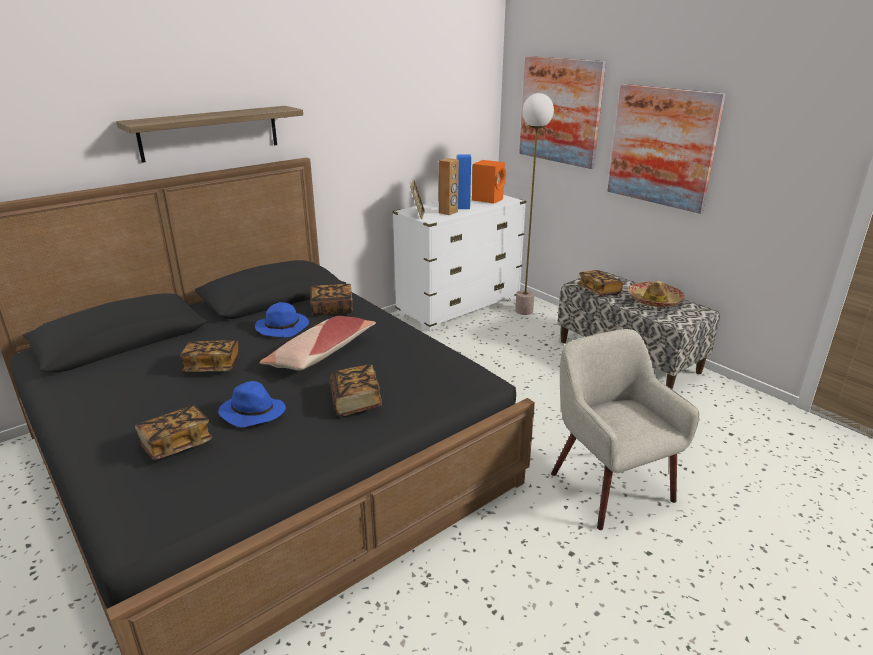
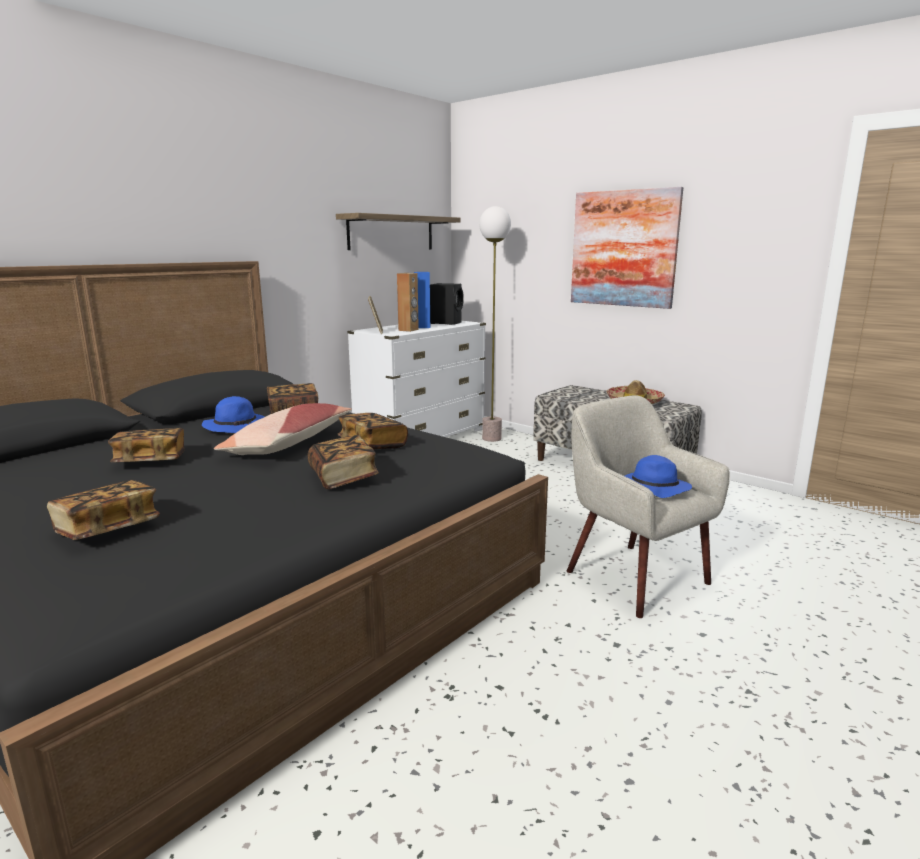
camera: 10 degrees left, 10 degrees down
(210, 133) = (142, 220): shelf -> shelf (391, 233)
(252, 412) = (210, 494): blue hat -> blue hat (652, 489)
(488, 199) = (446, 323): orange speaker -> black speaker
(560, 111) = (514, 229): picture -> none
(598, 291) = (575, 398): book -> book (372, 445)

